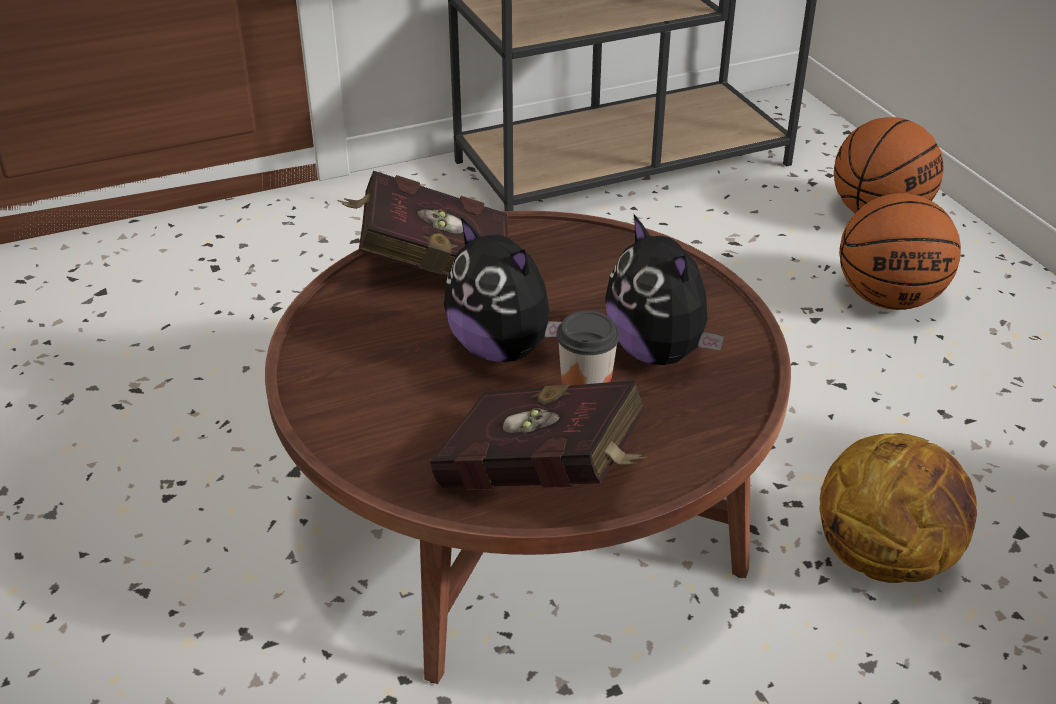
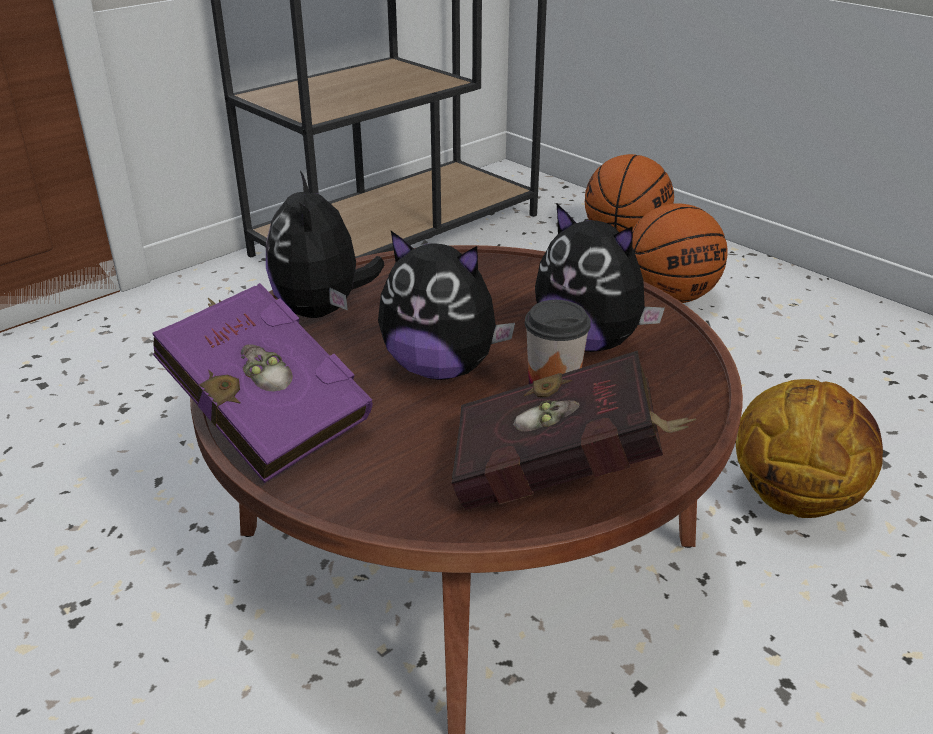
camera: 20 degrees left, 5 degrees down
(326, 361) = (265, 415): none -> purple book
(430, 265) = (323, 311): red book -> plush toy

